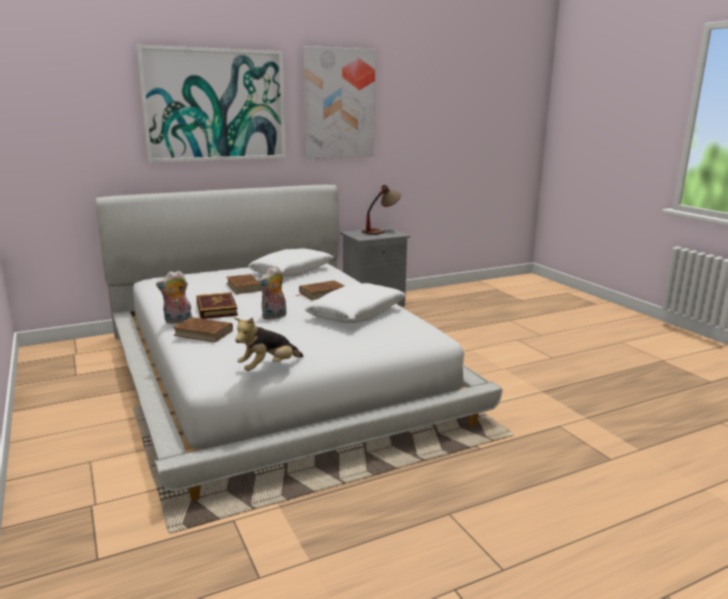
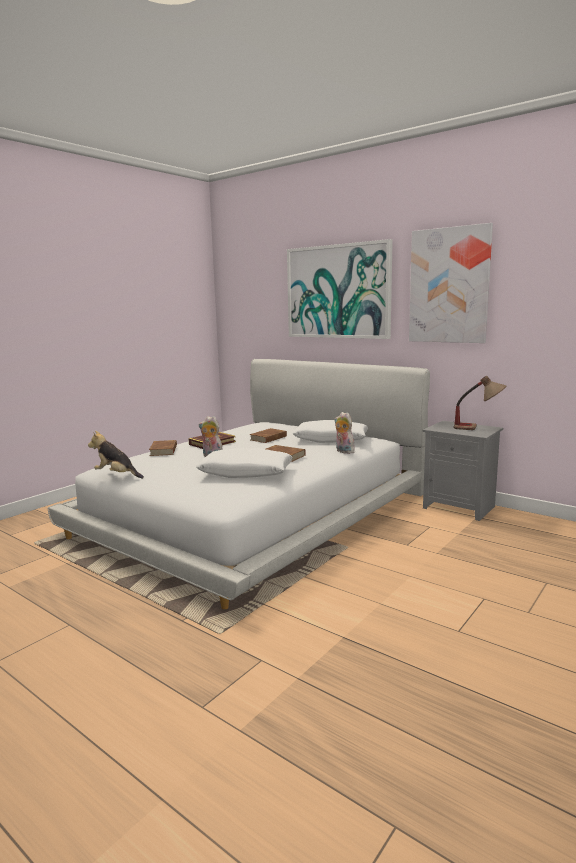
camera: 65 degrees right, 5 degrees down
(177, 321) = (183, 443): plush toy -> plush toy (343, 451)

